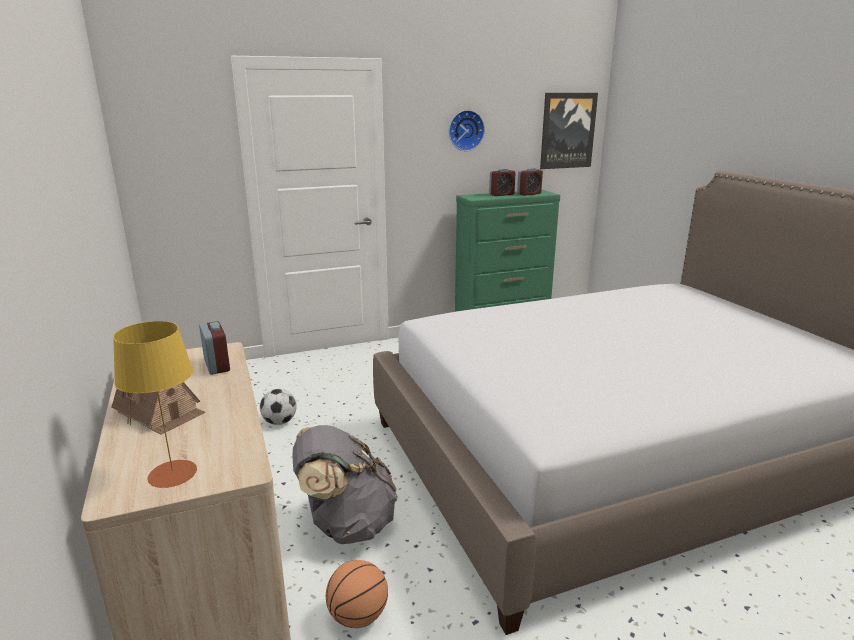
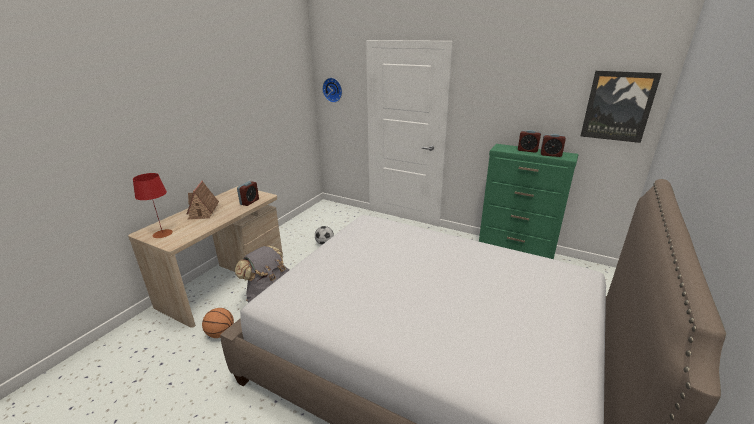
camera: 50 degrees right, 5 degrees up
(173, 473) = (162, 234): yellow table lamp -> red table lamp
(465, 130) = (512, 96): wall clock -> wall clock (333, 90)

